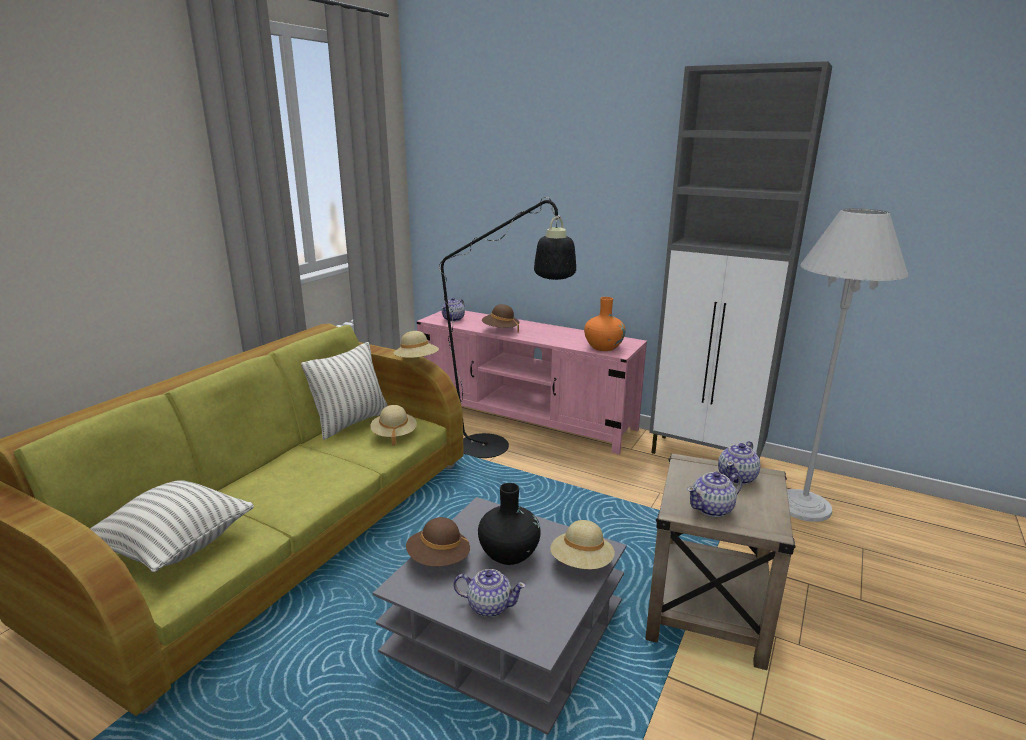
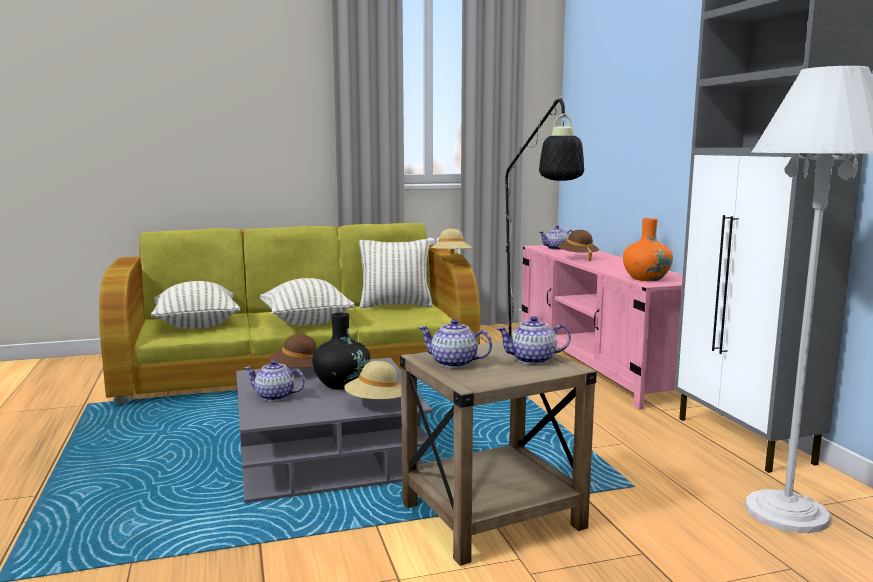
camera: 45 degrees right, 10 degrees down
(310, 484) = (306, 322): none -> pillow
(394, 435) = (407, 316): beige hat -> none
(489, 605) = (275, 396): teapot -> teapot turned 135 degrees clockwise

